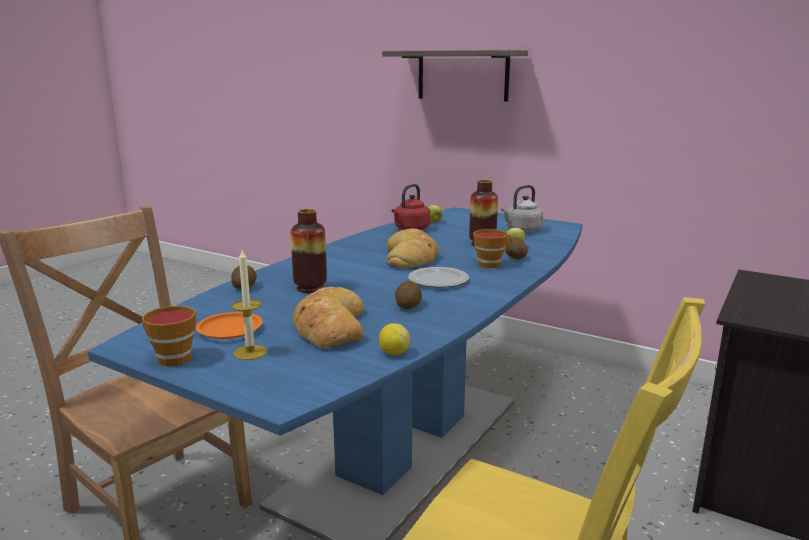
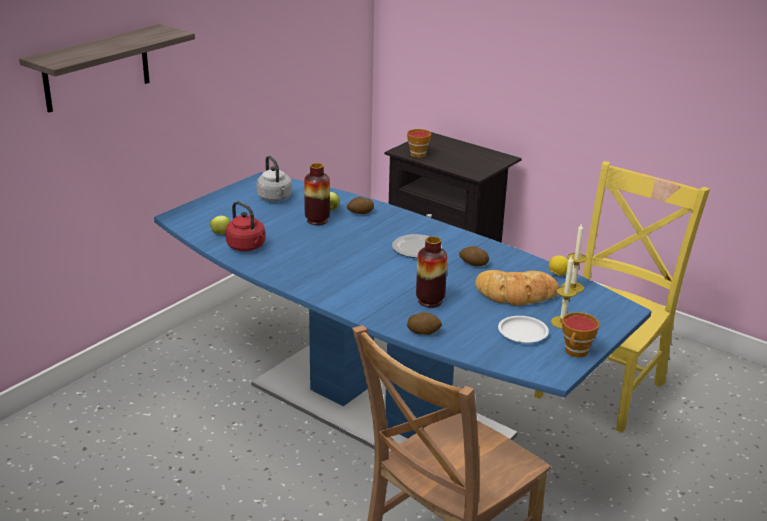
camera: 85 degrees left, 10 degrees up
(230, 329) = (522, 332): orange plate -> white plate
(353, 362) = (573, 287): none -> candle
(411, 257) = (348, 254): bread -> none
(492, 264) = (378, 224): cup -> cup (417, 154)

